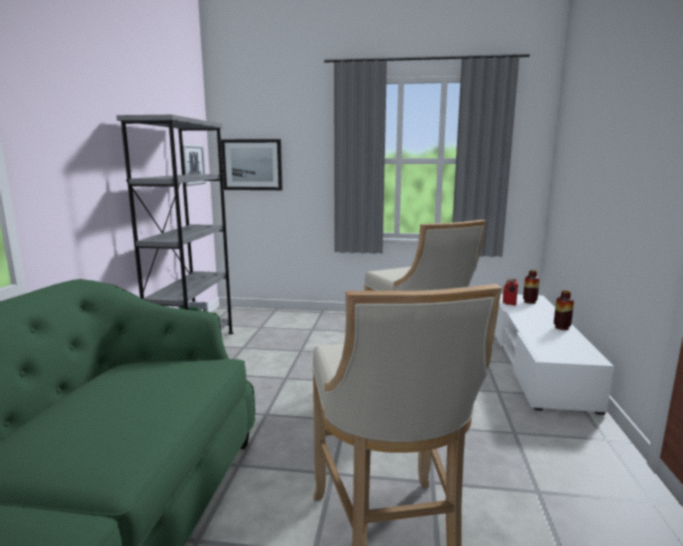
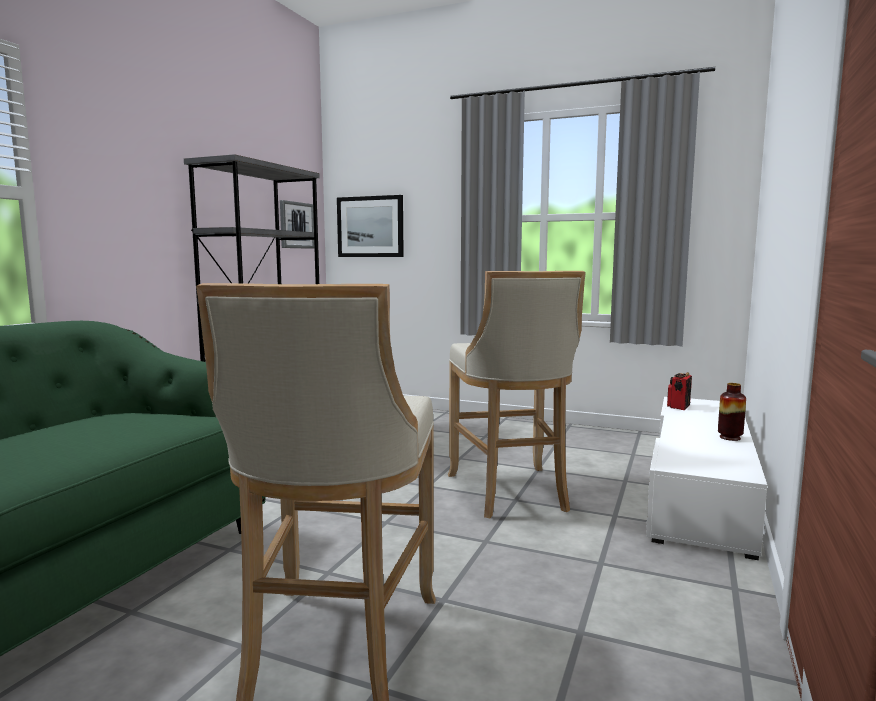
camera: 15 degrees right, 5 degrees down
(529, 302) = (710, 408): vase -> none

